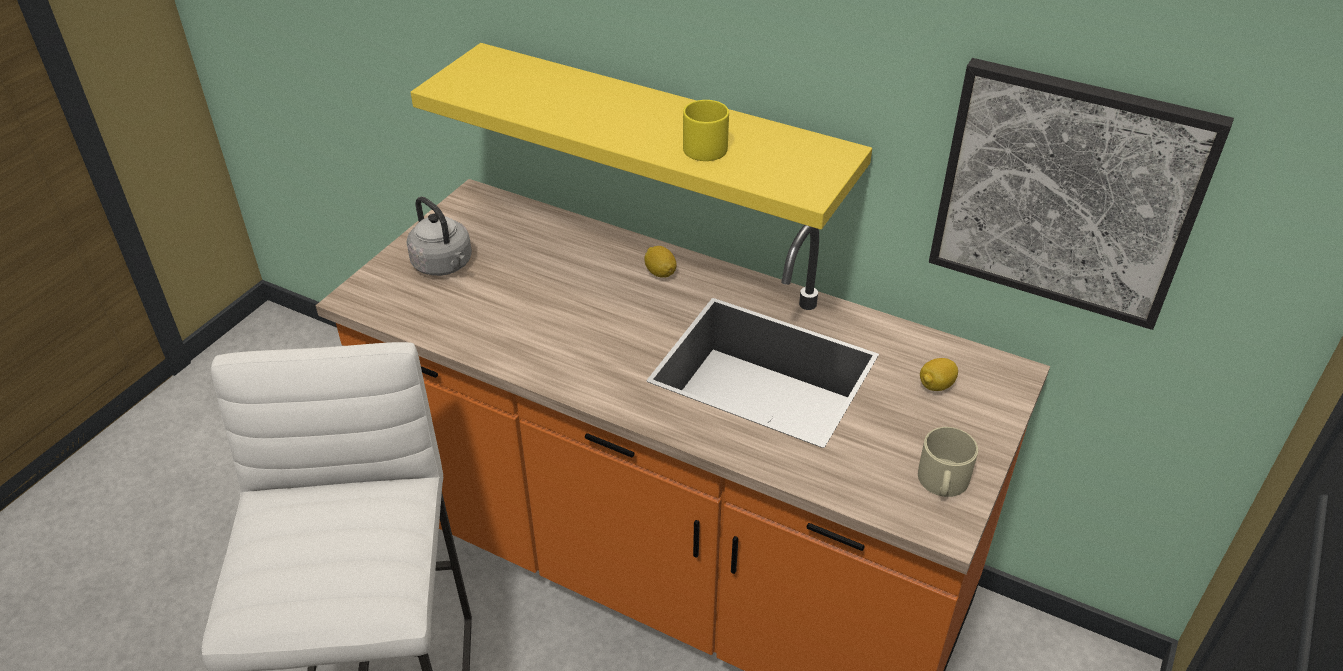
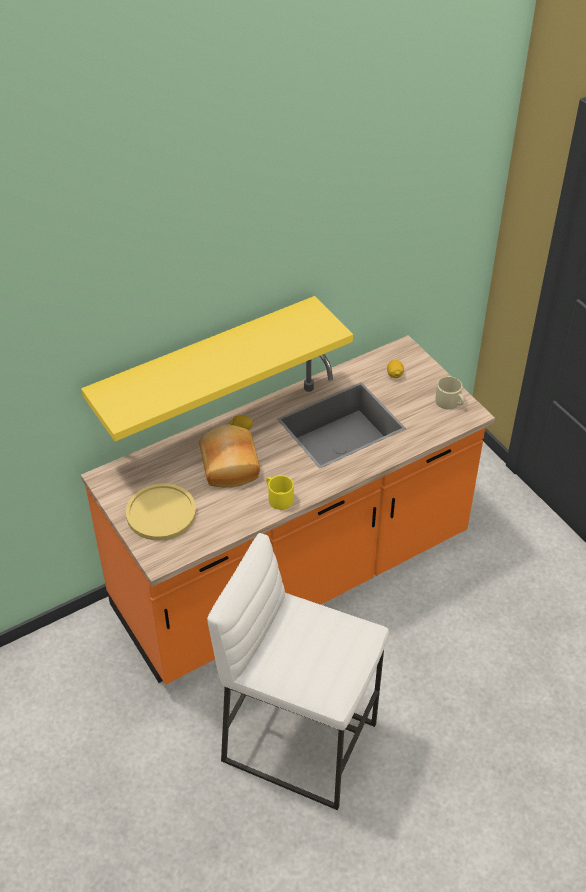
camera: 60 degrees left, 5 degrees up
(444, 265) = (161, 513): grey kettle -> yellow plate
(576, 289) = (228, 466): none -> bread
(706, 145) = (268, 345): yellow mug -> yellow mug (277, 498)
(1067, 193) = (398, 259): picture -> none

